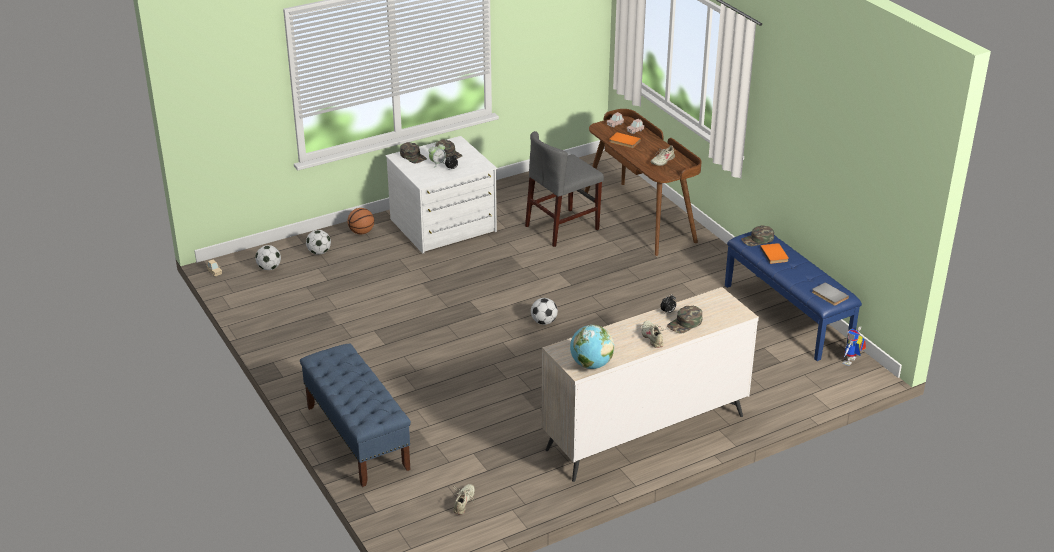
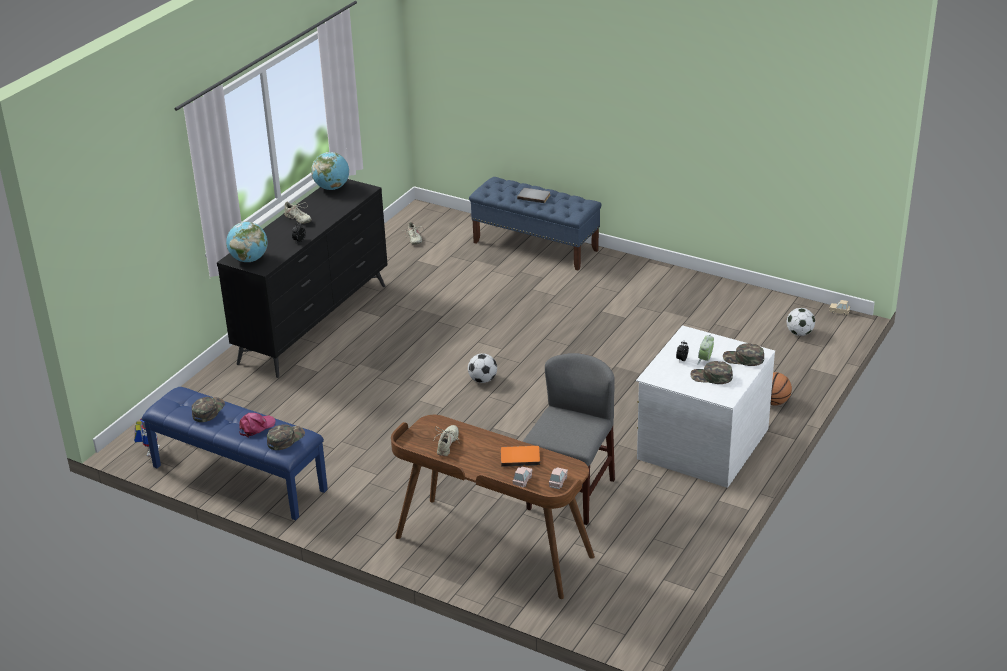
camera: 150 degrees right, 0 degrees up
(319, 252) = (779, 365): football -> none
(644, 432) = (314, 323): beige dresser -> black dresser
(685, 324) = (278, 237): green cap -> green cap (208, 410)
(726, 308) = (249, 259): none -> globe
(775, 254) = (256, 427): orange book -> pink cap
(829, 295) = (177, 399): grey book -> grey book (534, 196)

